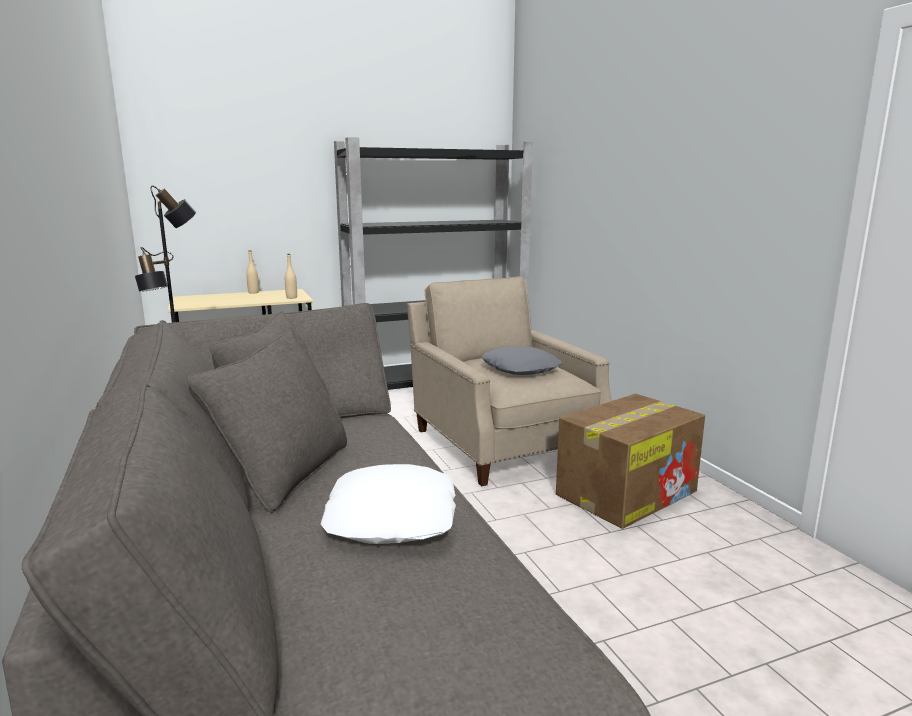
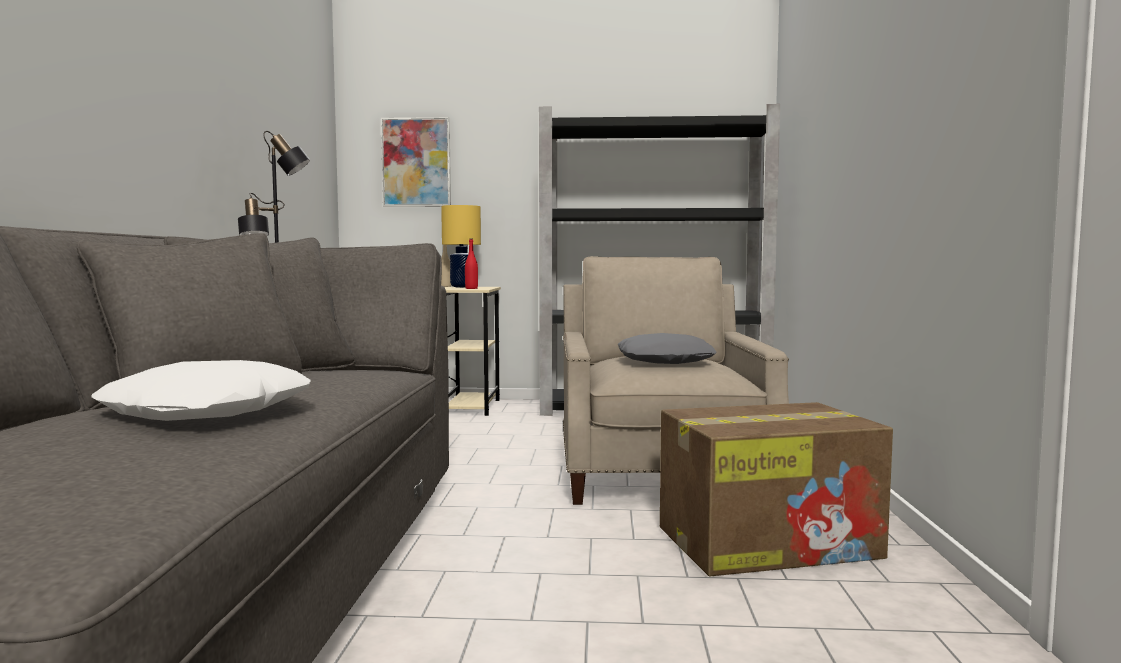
camera: 25 degrees right, 10 degrees down
(212, 176) = (416, 162): none -> picture
(274, 294) = (461, 287): none -> yellow table lamp
(291, 297) = (471, 288): beige bottle -> red bottle

